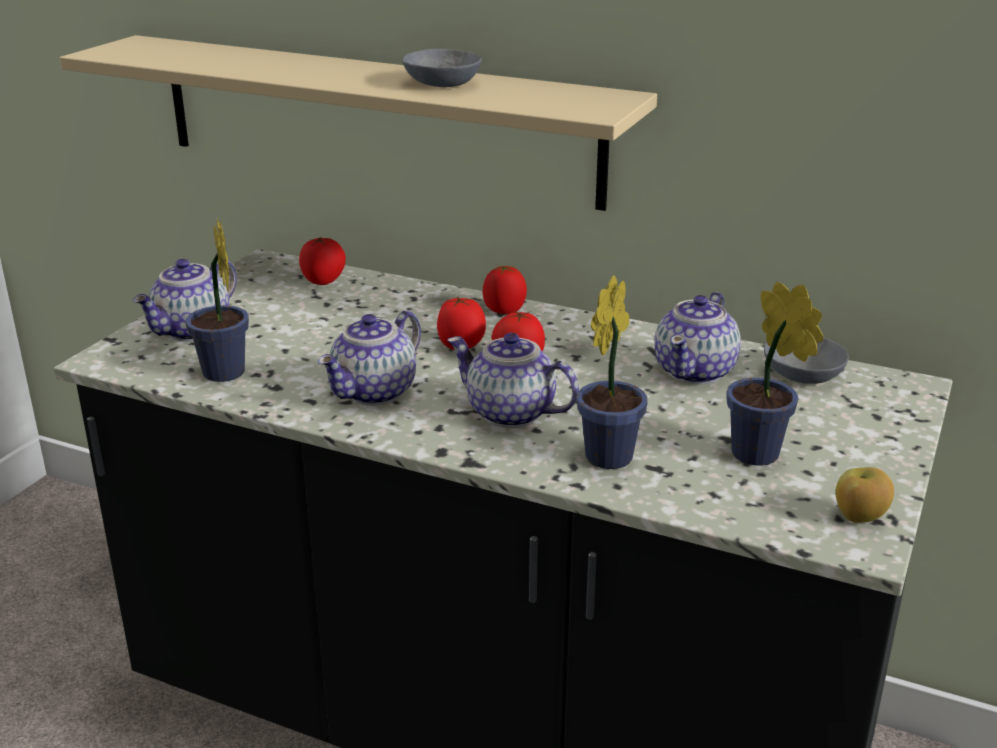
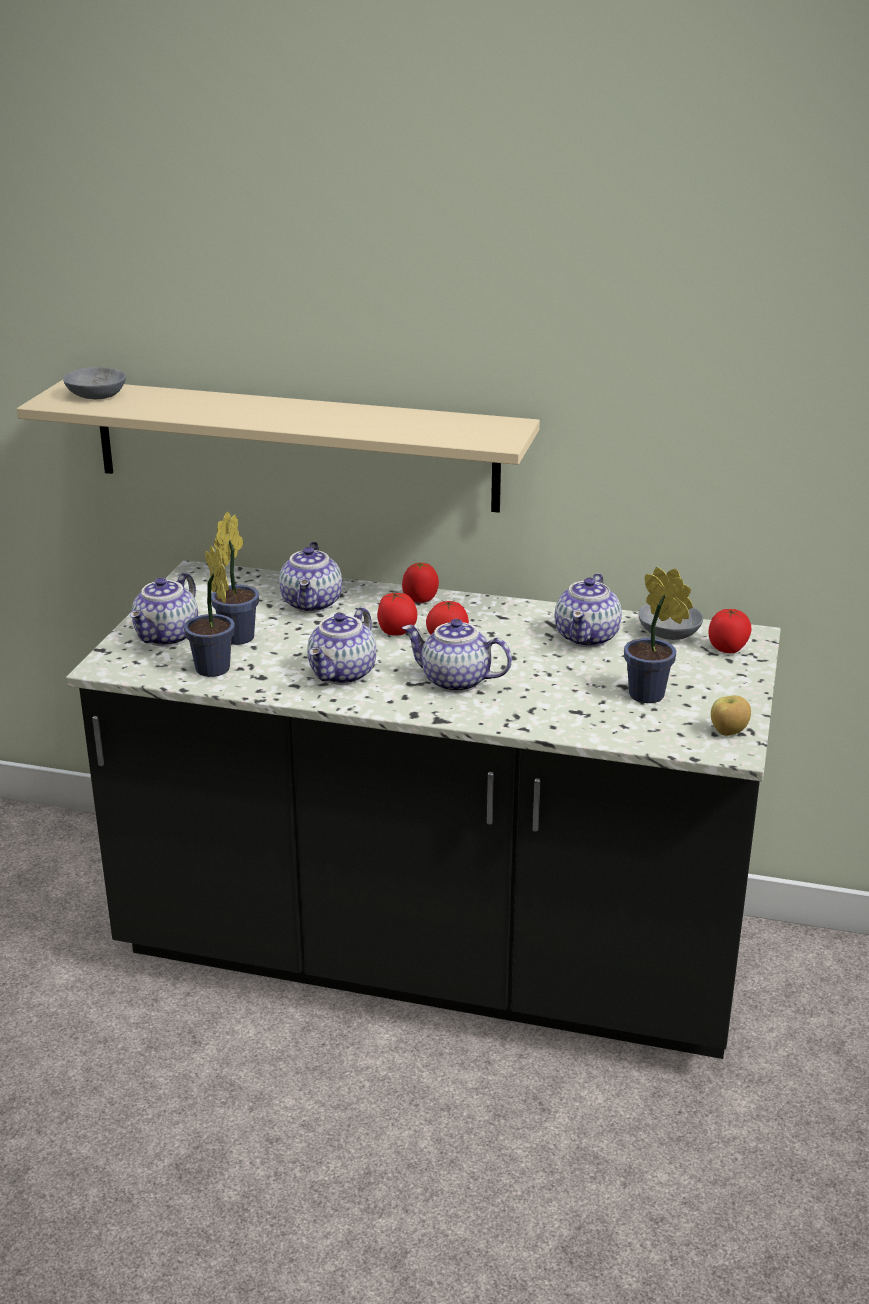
camera: 10 degrees left, 0 degrees up
(324, 281) = (257, 585): tomato -> tomato (728, 649)
(377, 306) = (313, 604): none -> teapot
(440, 83) = (364, 419): grey bowl -> grey bowl (95, 395)
(612, 454) = (542, 704): potted plant -> potted plant (240, 635)

